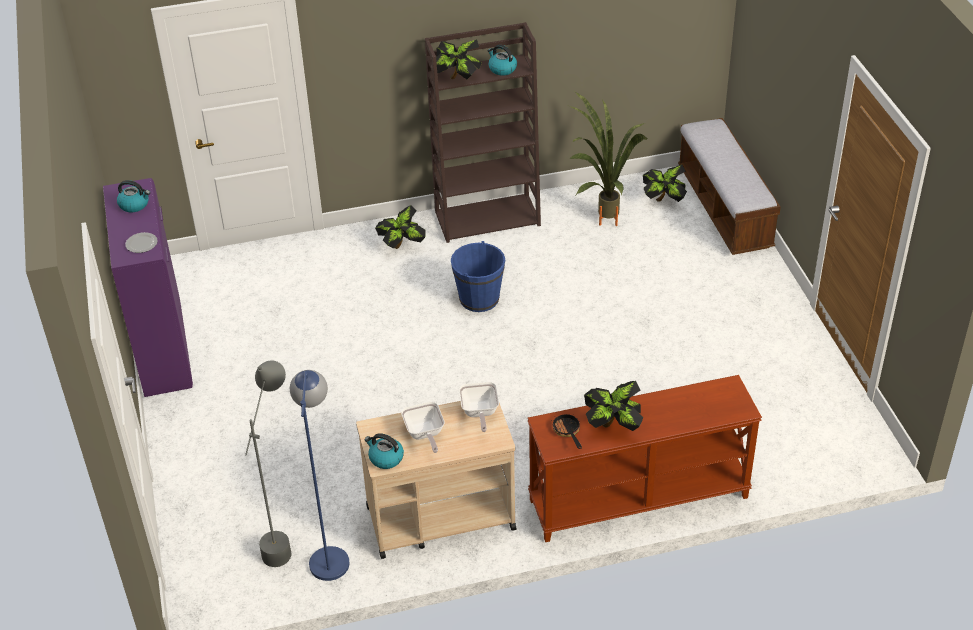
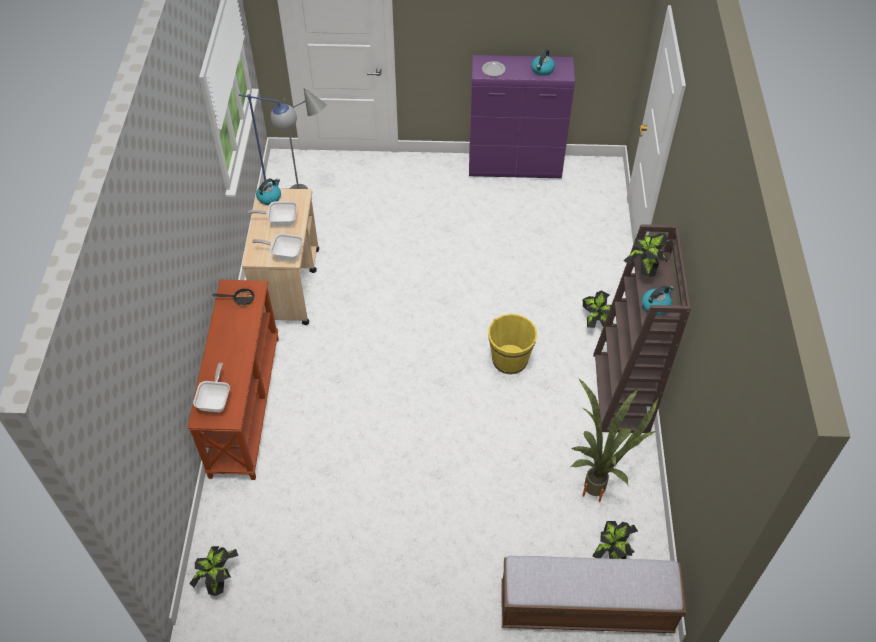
camera: 105 degrees right, 10 degrees up
(479, 299) = (509, 360): blue bucket -> yellow bucket
(613, 426) = (230, 327): potted plant -> potted plant (218, 578)
(715, 405) = (216, 400): none -> frying pan

